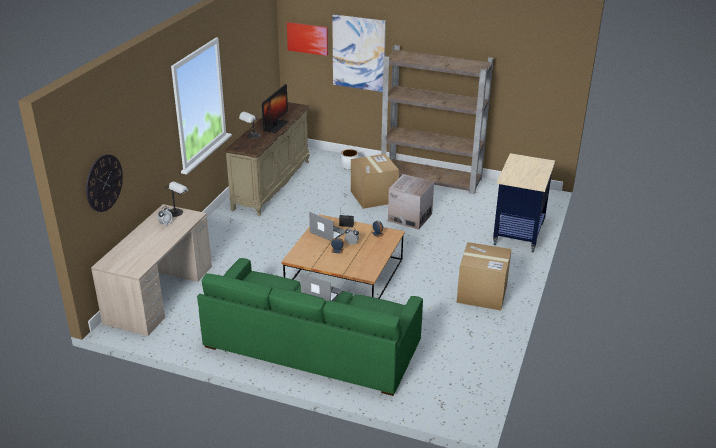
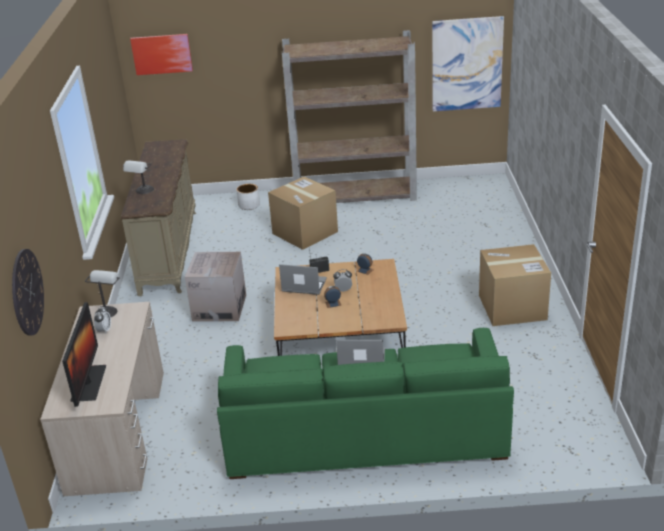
camera: 20 degrees left, 0 degrees up
(276, 126) = (164, 172): monitor -> monitor (88, 383)
(359, 53) = (234, 59): picture -> picture (467, 64)
(410, 217) = (365, 245): cardboard box -> cardboard box (219, 307)
(519, 234) = (499, 231): blue cart -> none

